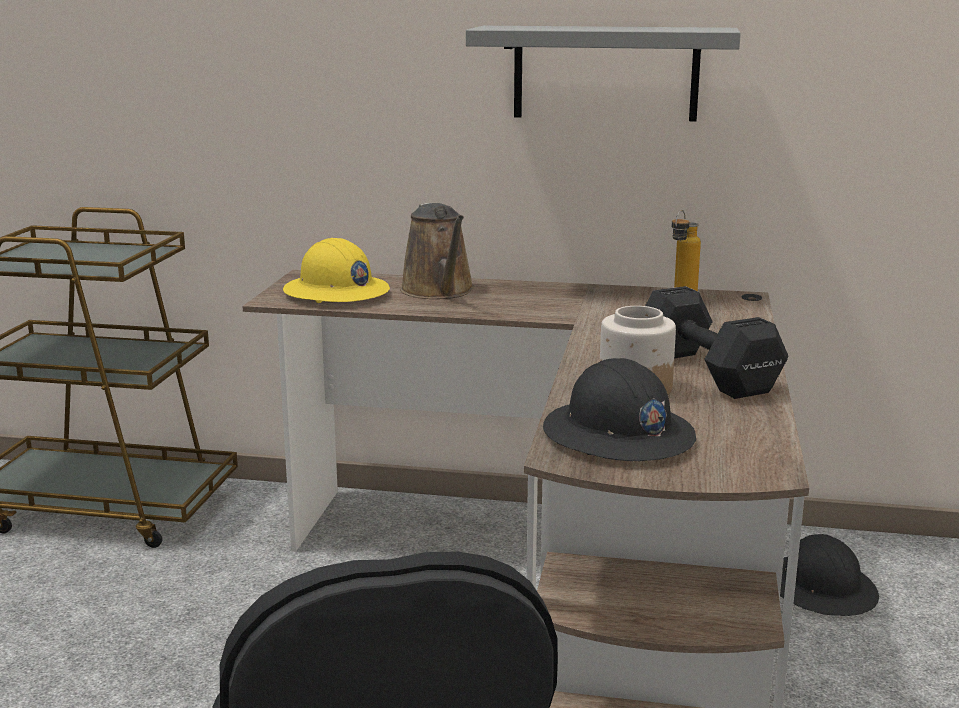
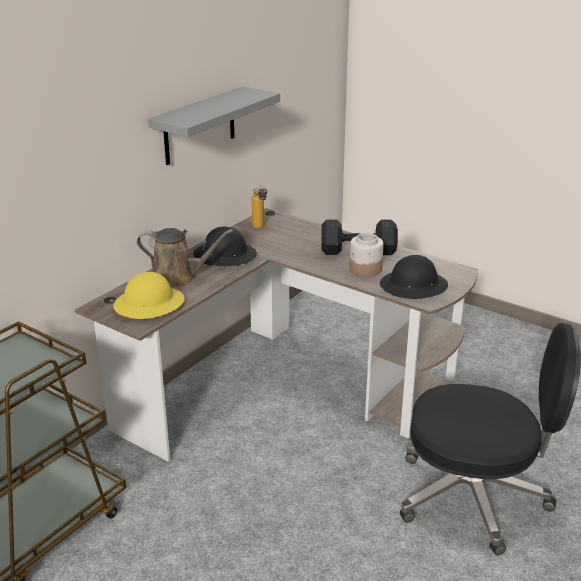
camera: 65 degrees left, 10 degrees up
(821, 588) = (330, 323): black hard hat -> black hard hat (225, 255)

